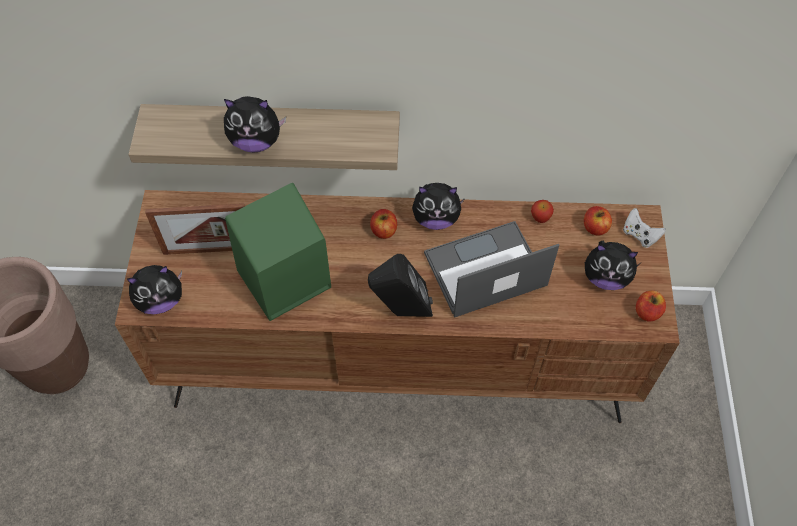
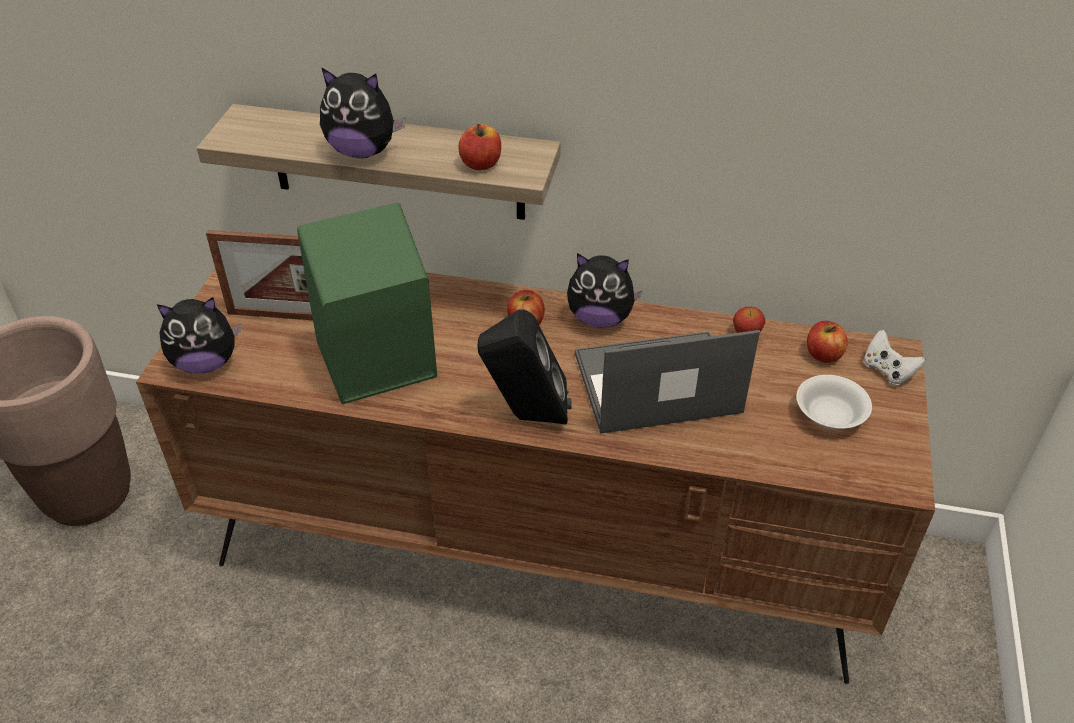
camera: 10 degrees right, 15 degrees down
(605, 277) = (830, 414): plush toy -> white bowl
(647, 312) = (889, 465): apple -> apple (481, 164)

